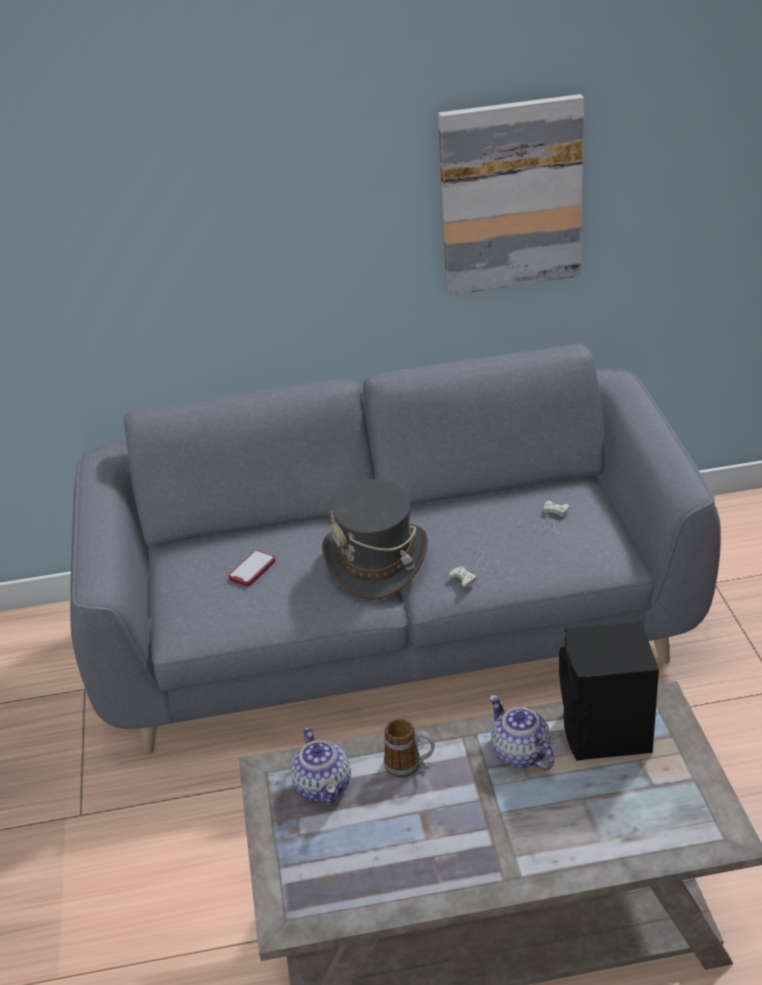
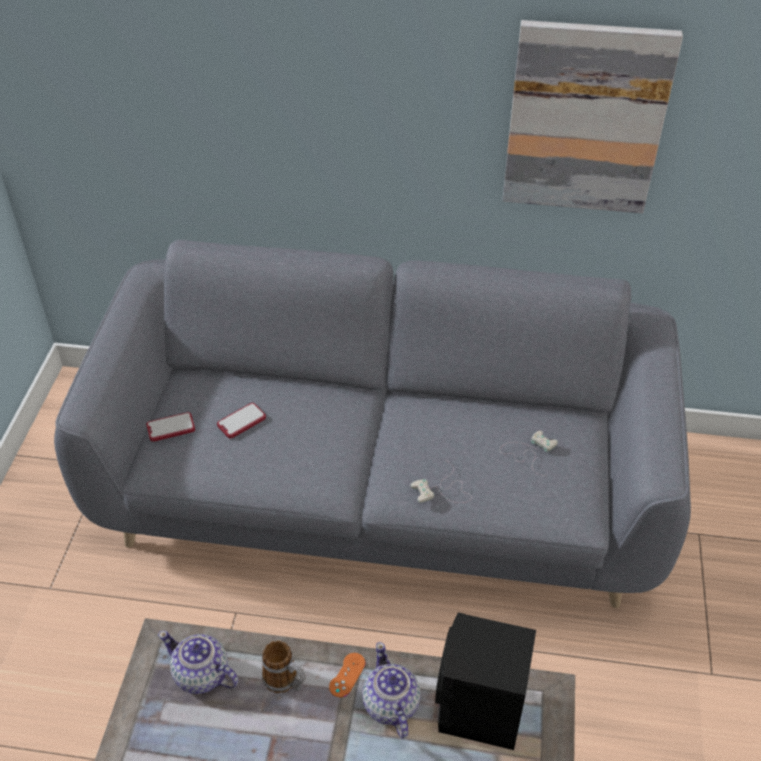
camera: 15 degrees right, 10 degrees up
(181, 594) = (171, 428): none -> phone
(323, 786) = (202, 675): teapot -> teapot turned 120 degrees clockwise
(377, 561) = (355, 447): grey hat -> none
(466, 743) = (347, 675): none -> orange game controller

